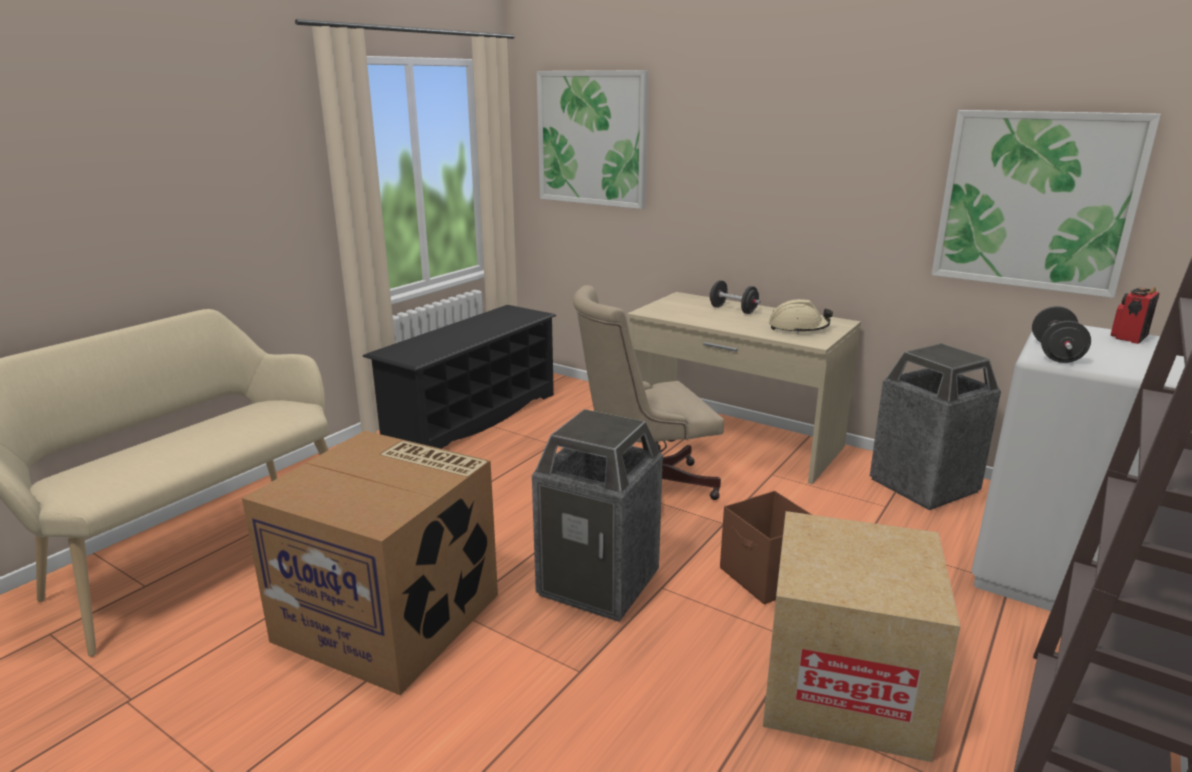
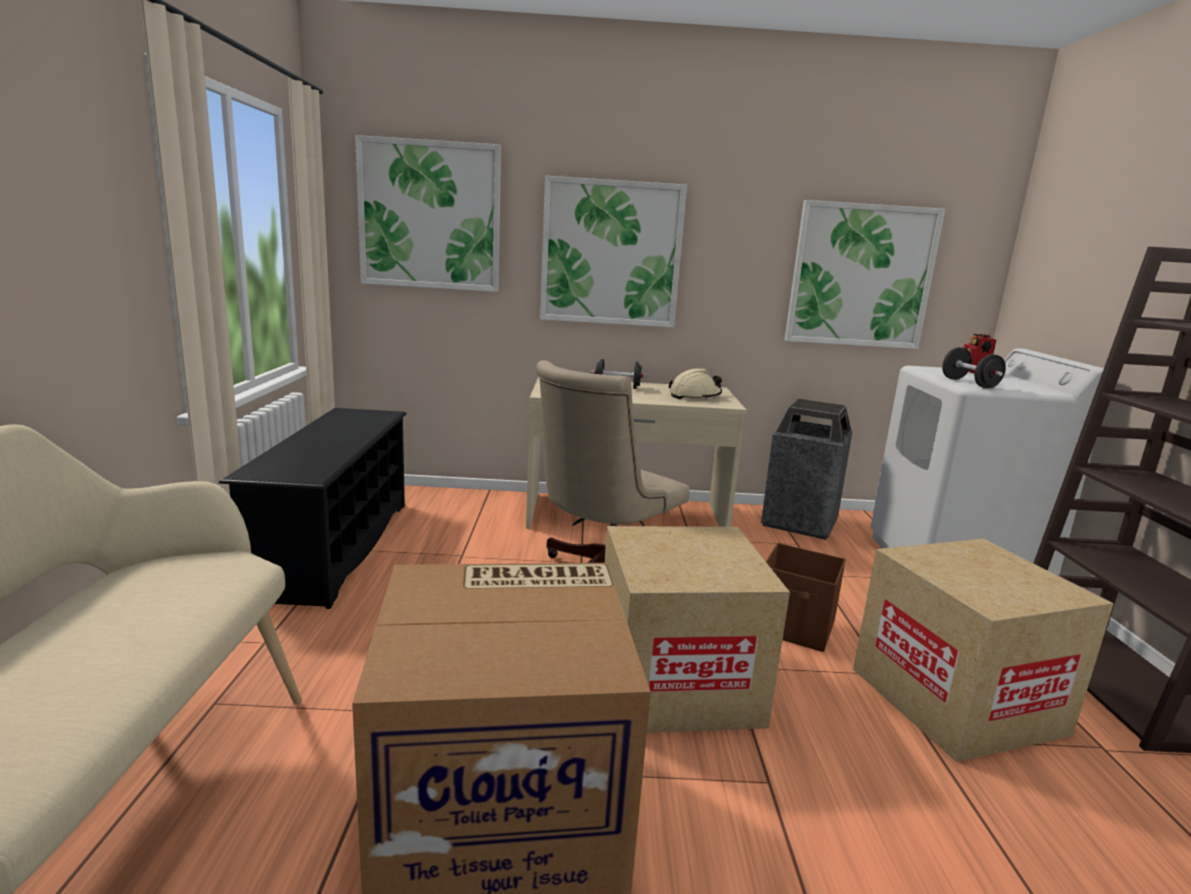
camera: 35 degrees left, 5 degrees down
(599, 583) = (676, 683): trash can -> cardboard box
(745, 172) = (611, 253): none -> picture

